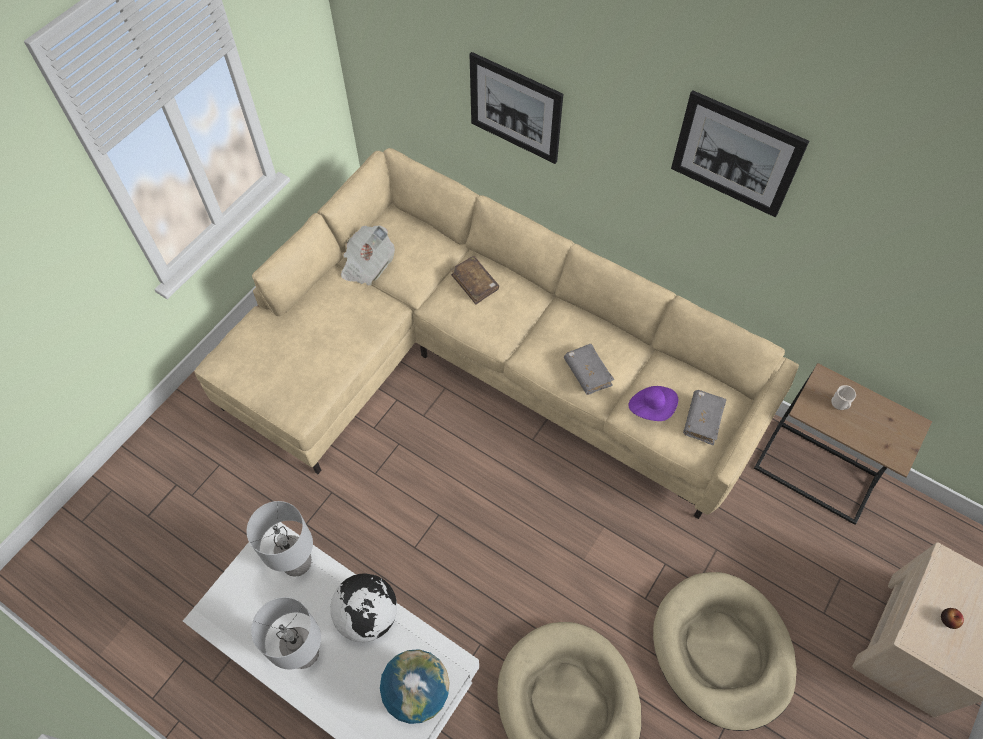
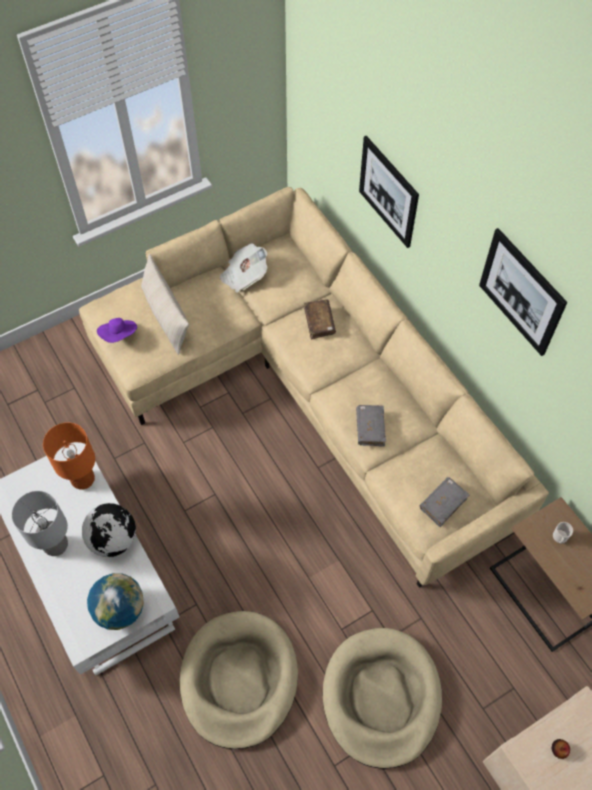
camera: 25 degrees right, 0 degrees up
(297, 564) = (83, 480): grey table lamp -> orange table lamp
(304, 341) = (166, 317): none -> beige pillow
(651, 408) = (406, 477): purple hat -> purple hat (119, 335)

